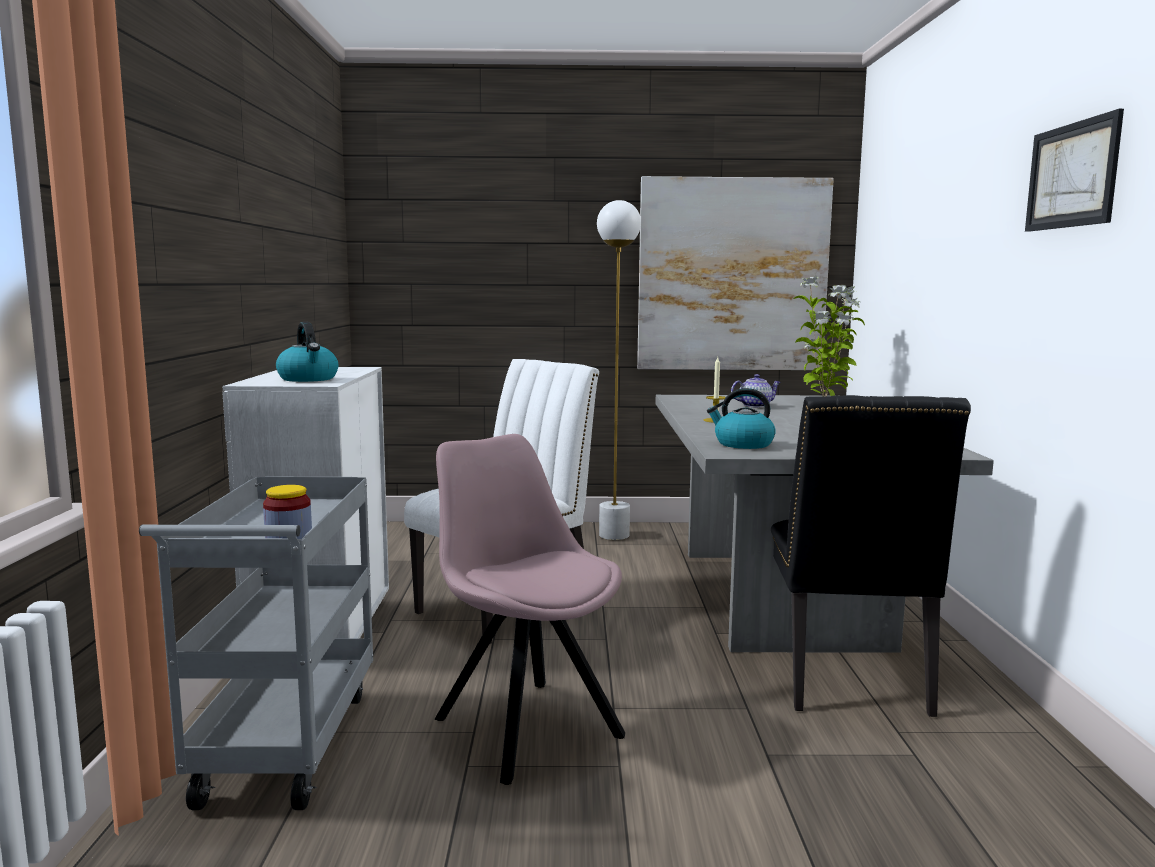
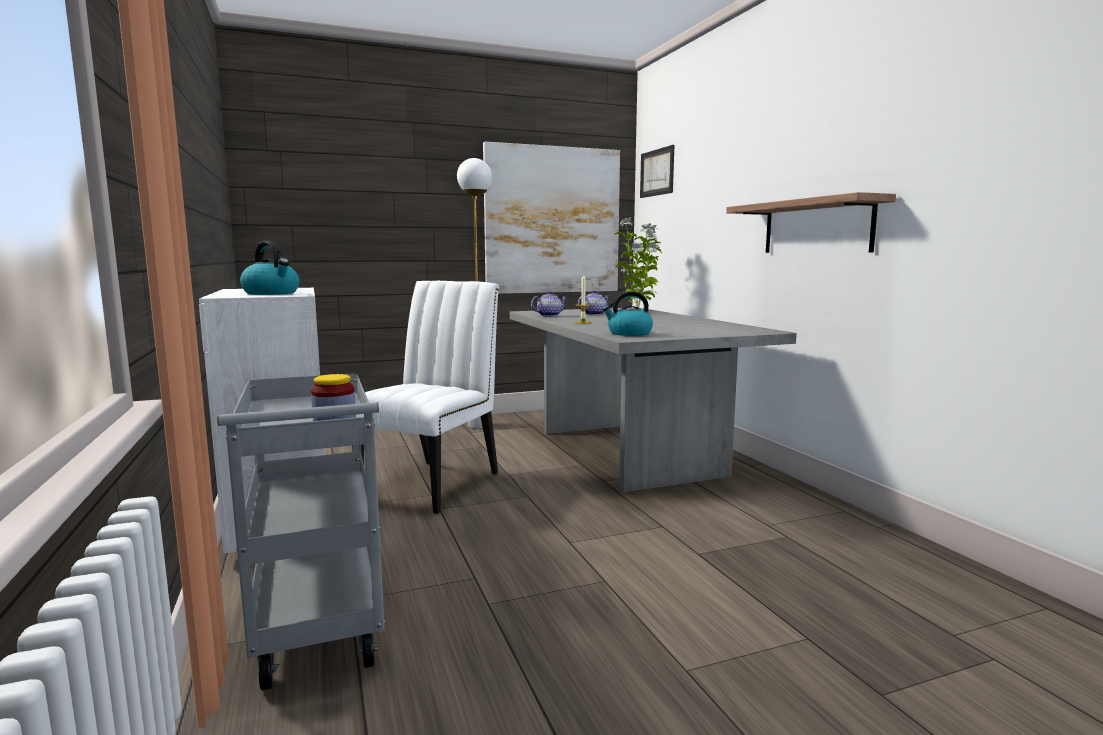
camera: 20 degrees left, 0 degrees up
(526, 727) = (514, 567): pink chair -> none
(692, 405) = (549, 315): none -> teapot
(842, 672) = (705, 493): black chair -> none
(1039, 305) = (816, 227): none -> shelf
(1072, 175) = (840, 138): picture -> picture (657, 172)

